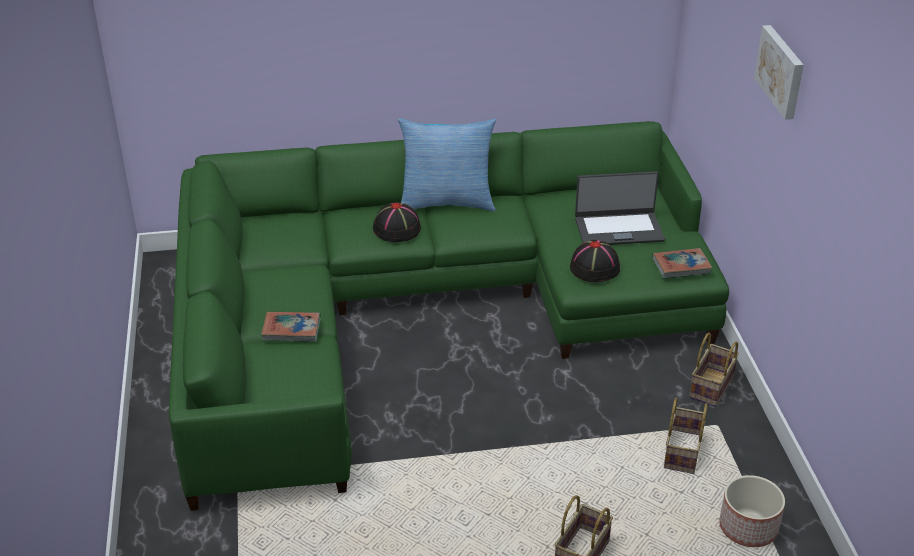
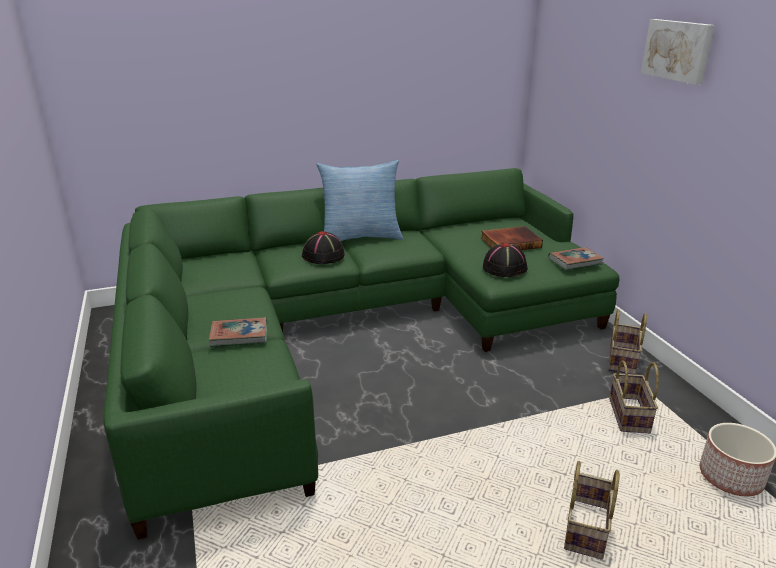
camera: 10 degrees left, 10 degrees down
(618, 229) = (510, 242): laptop -> book

